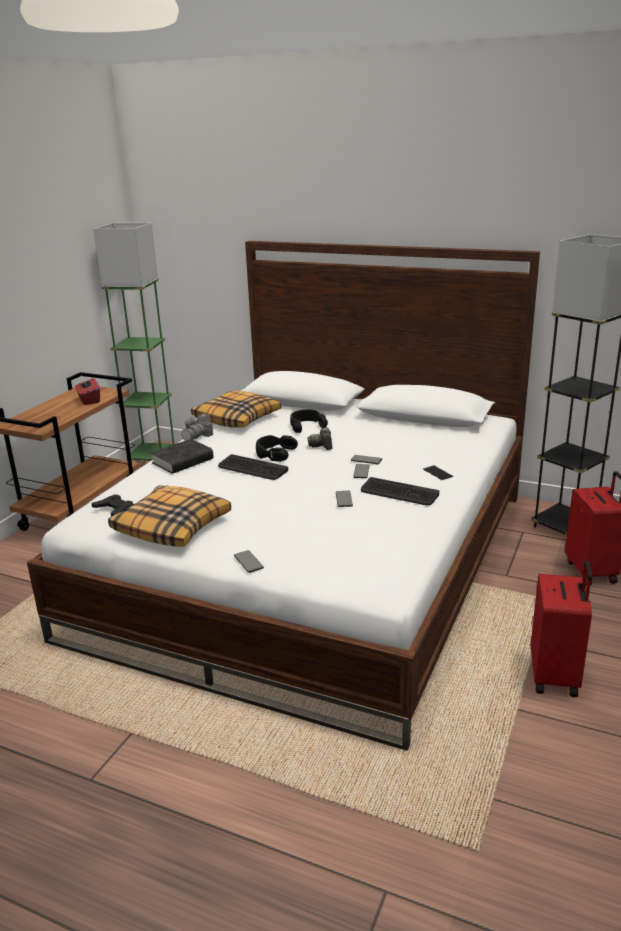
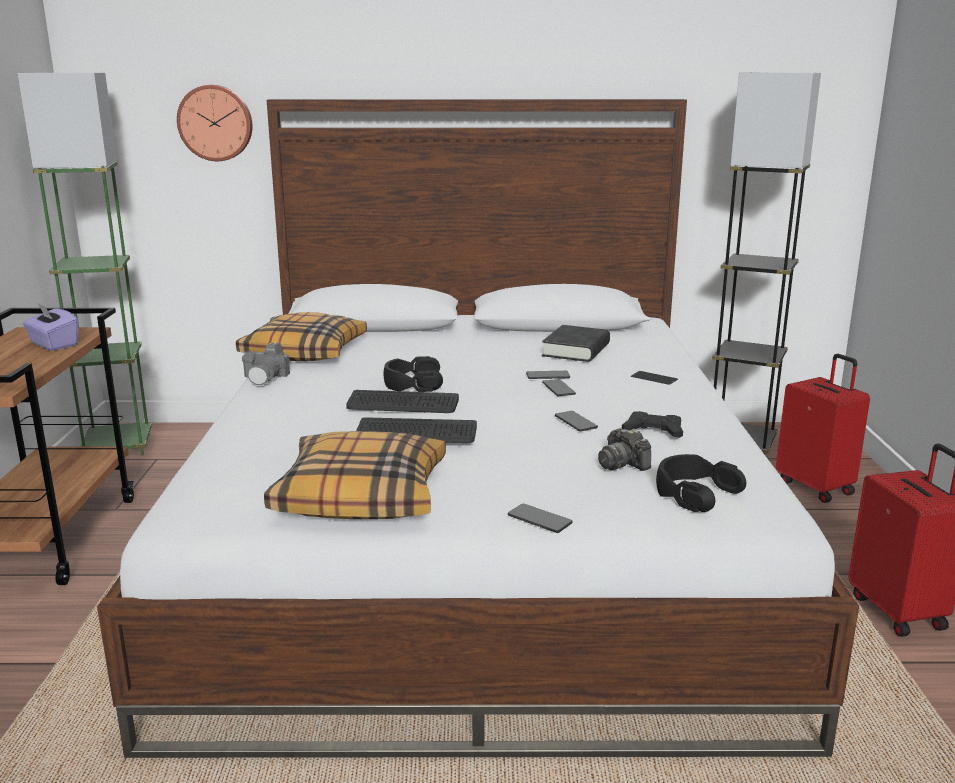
camera: 25 degrees left, 5 degrees down
(89, 400) = (53, 345): red tissue box -> purple tissue box
(114, 510) = (237, 487): black game controller -> black game controller (653, 431)
(183, 461) = (279, 410): black book -> black book (576, 350)
(219, 254) = (216, 123): none -> wall clock
(307, 426) = (418, 349): black headphones -> black headphones (694, 493)
(322, 445) = (466, 367): camera -> camera (622, 464)
(399, 493) = (637, 404): keyboard -> keyboard (416, 433)

